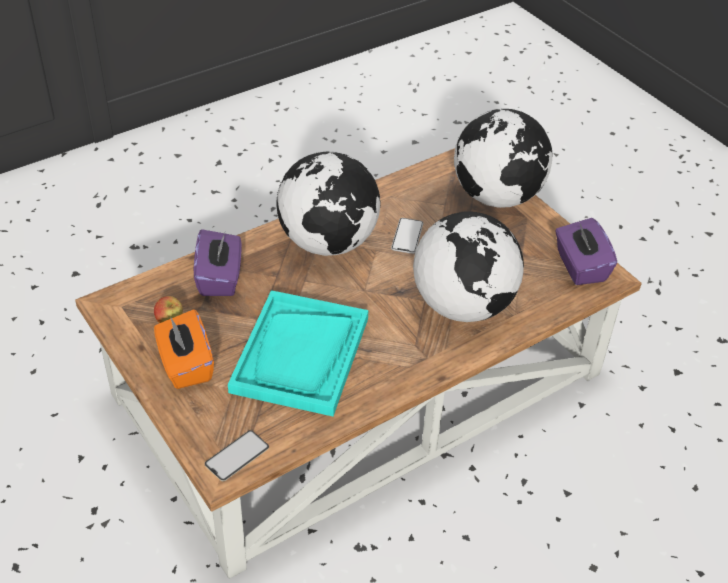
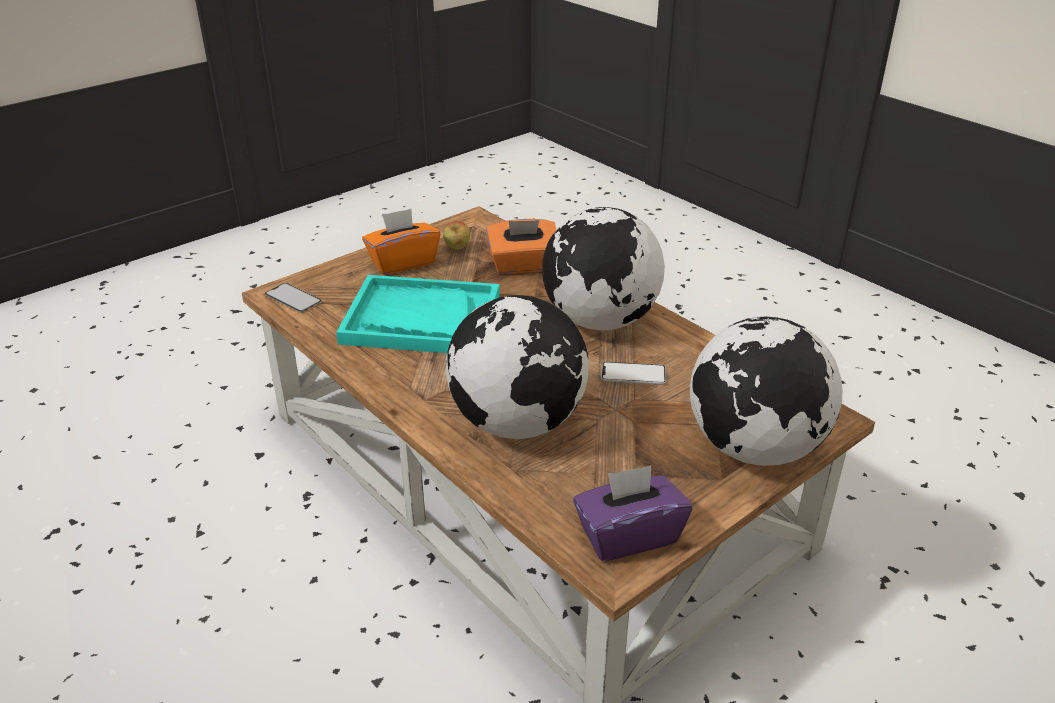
camera: 85 degrees right, 10 degrees down
(220, 278) = (523, 265): purple tissue box -> orange tissue box

